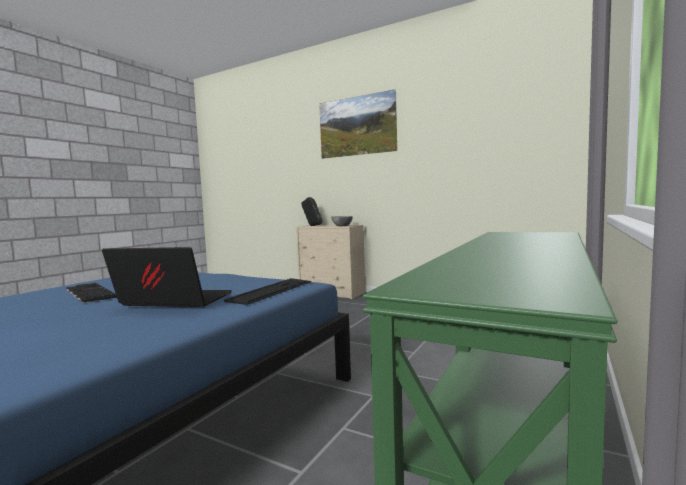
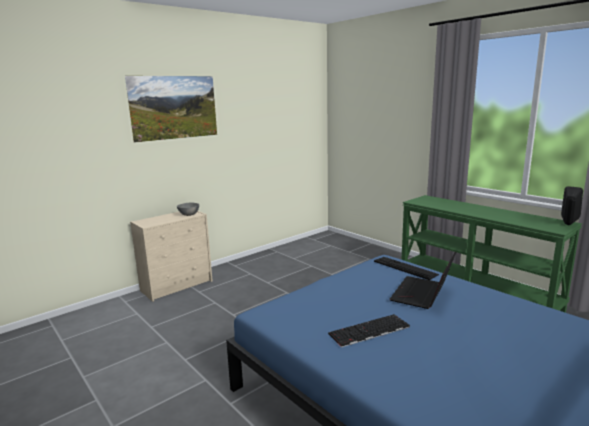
camera: 70 degrees left, 10 degrees up
(312, 226) = (147, 222): black speaker -> black speaker (568, 225)

